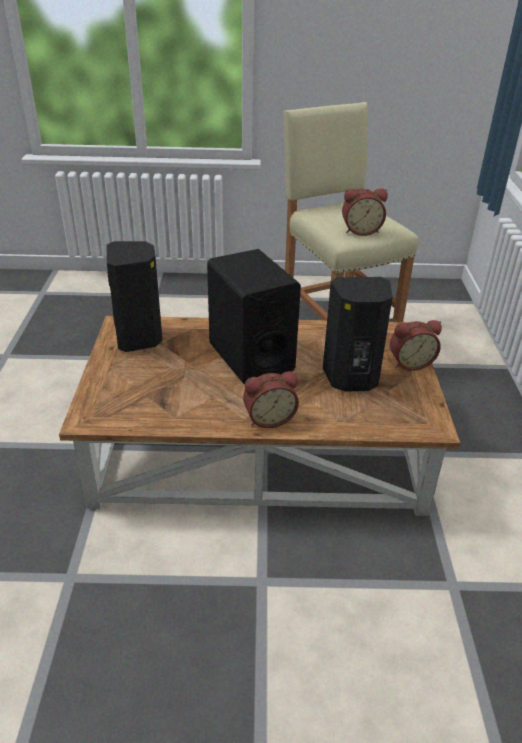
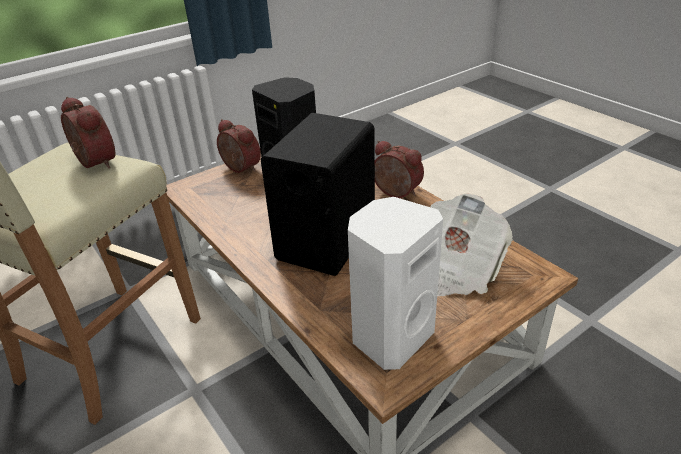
camera: 125 degrees left, 0 degrees up
(140, 338) = (390, 337): black speaker -> white speaker
(149, 390) = (455, 267): none -> newspaper

